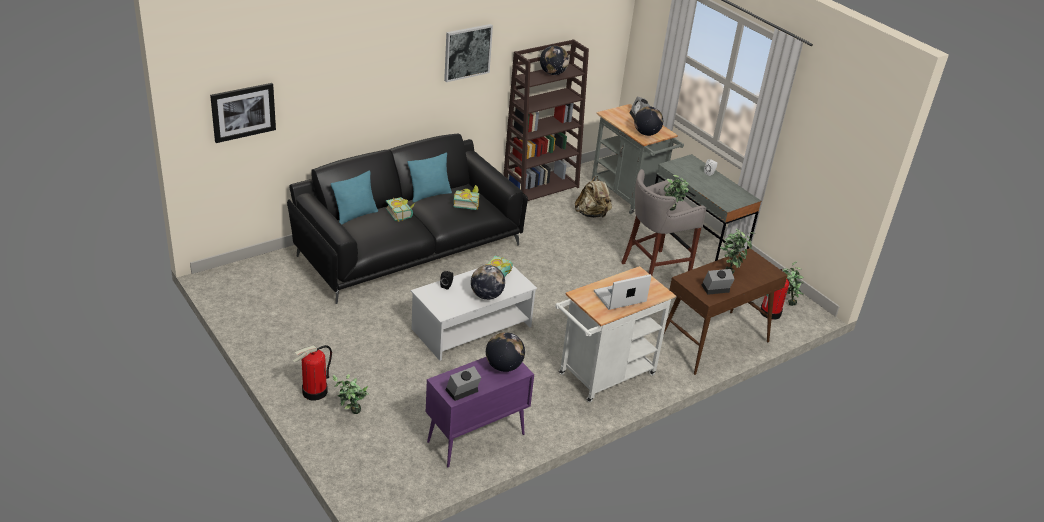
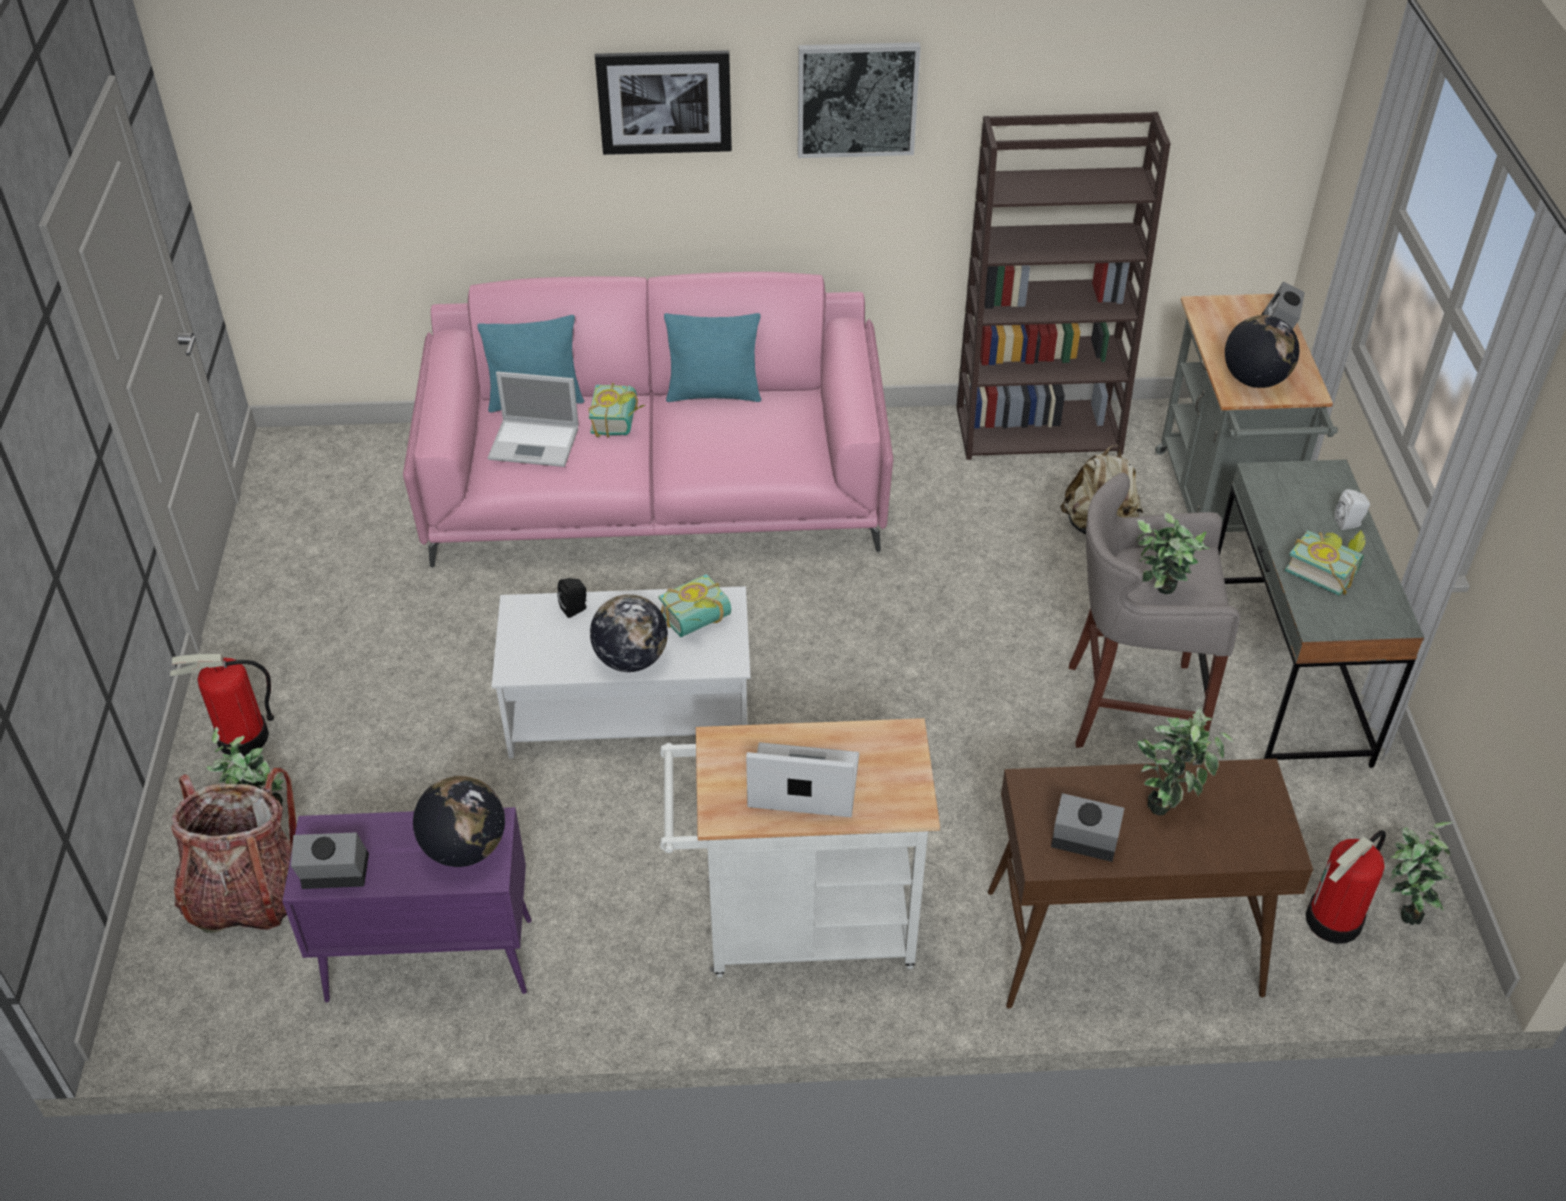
camera: 35 degrees right, 10 degrees up
(243, 112) = (319, 142): picture -> picture (664, 101)
(374, 231) = (536, 443): none -> laptop
(376, 445) = (246, 895): none -> backpack
(408, 248) = (658, 490): black sofa -> pink sofa
(466, 203) = (766, 434): book -> book (1324, 569)
(553, 73) = (1078, 185): globe -> none

